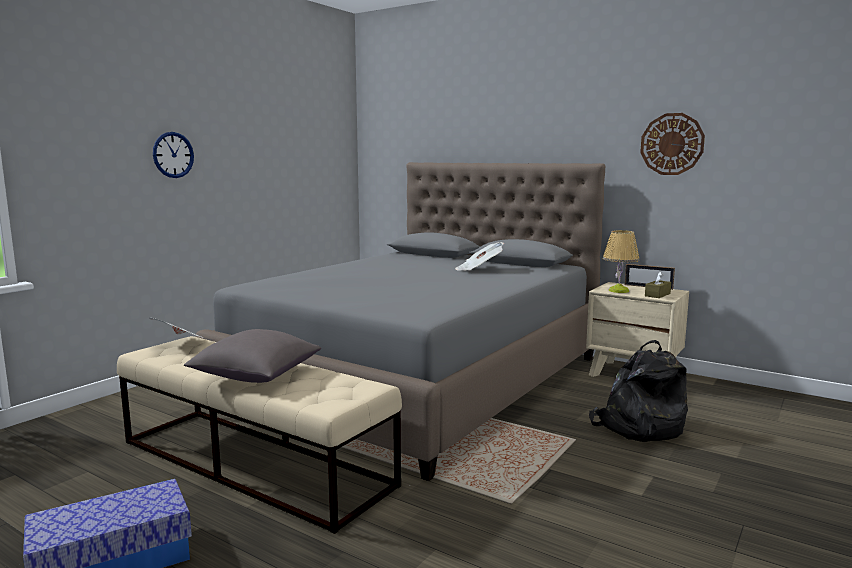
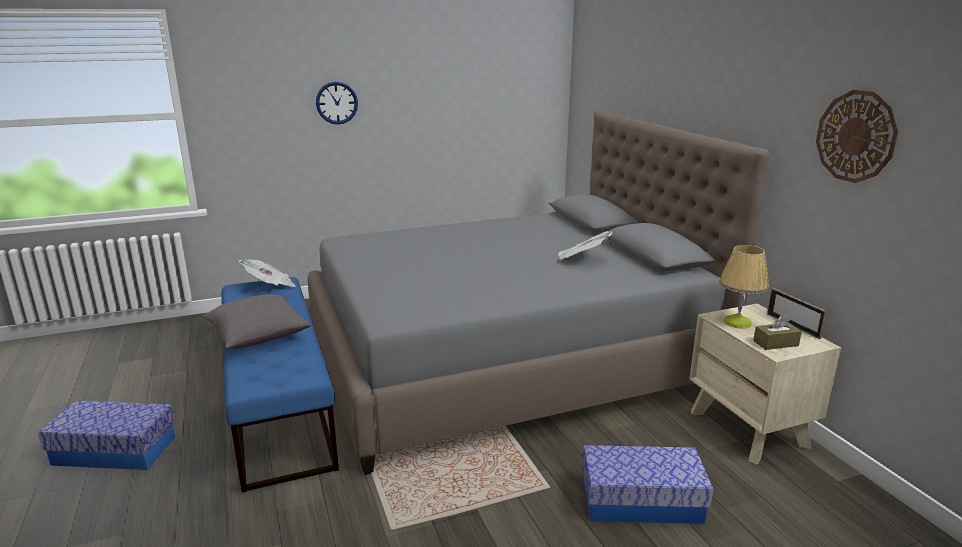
camera: 35 degrees right, 10 degrees up
(254, 463) = (278, 403): beige bench -> blue bench
(638, 427) = (641, 501): black backpack -> storage box

